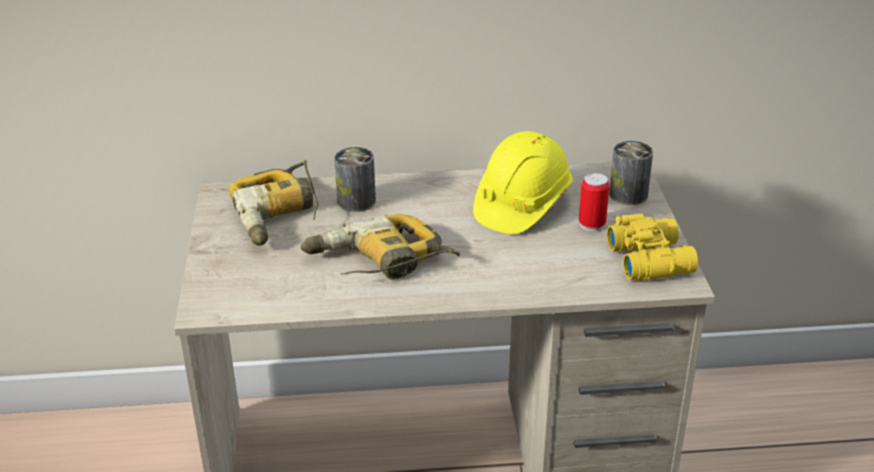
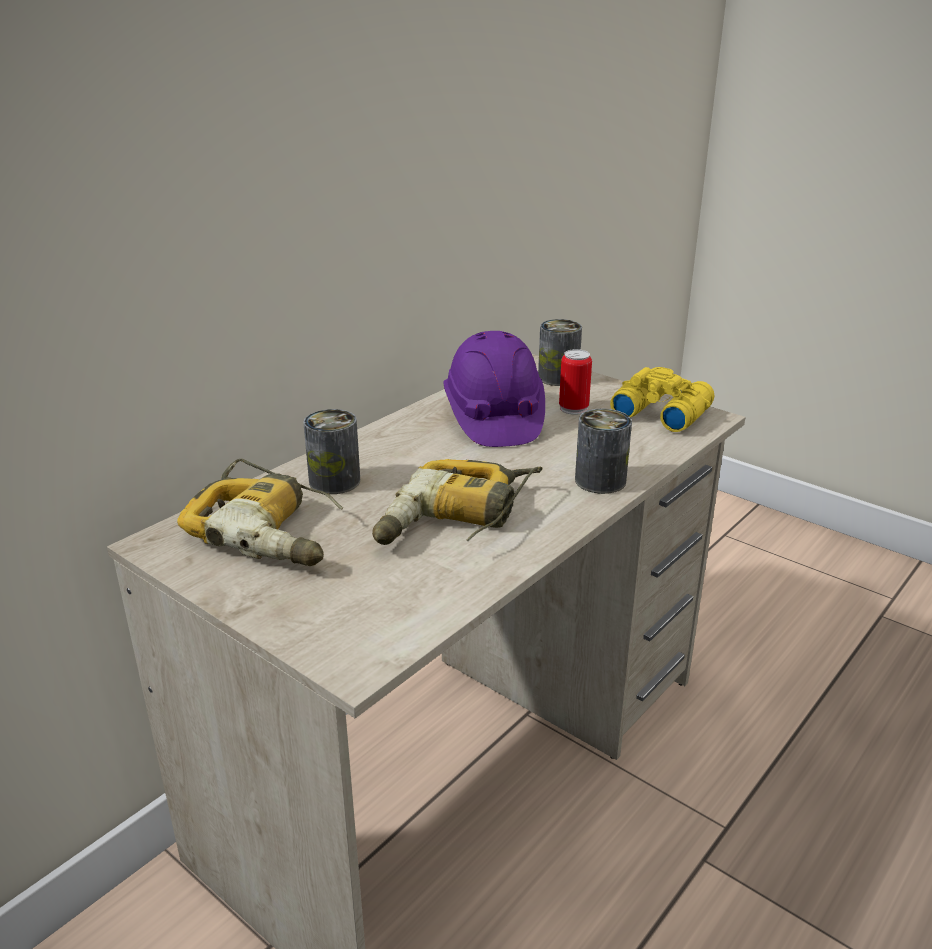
camera: 45 degrees left, 5 degrees down
(507, 284) = (600, 480): none -> can
(521, 205) = (493, 419): yellow hard hat -> purple hard hat

